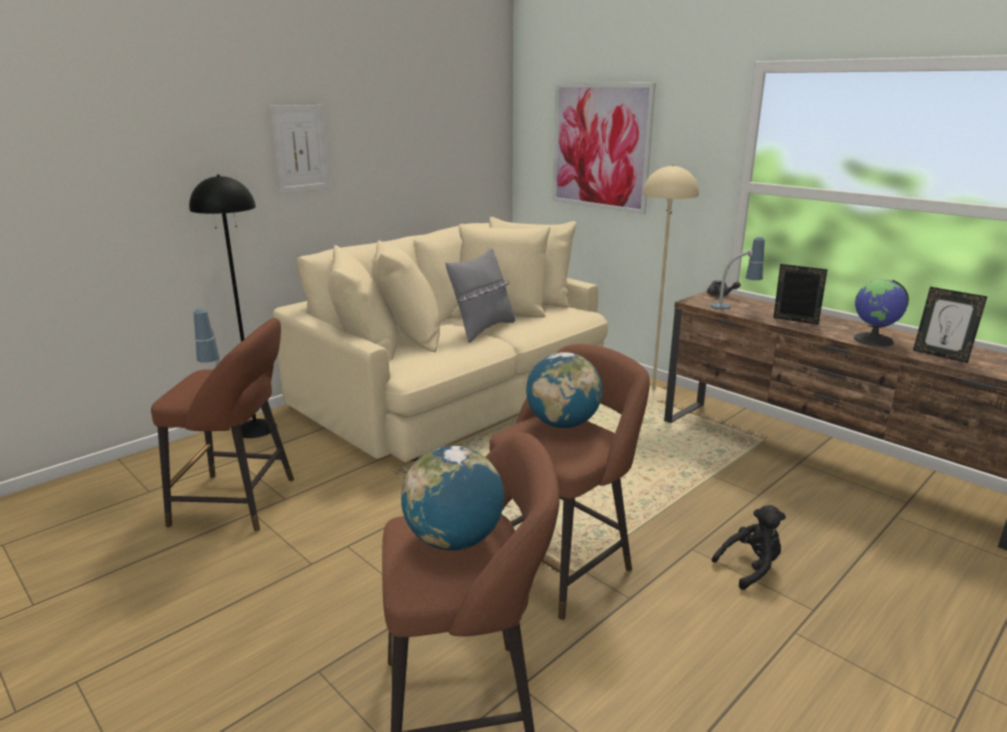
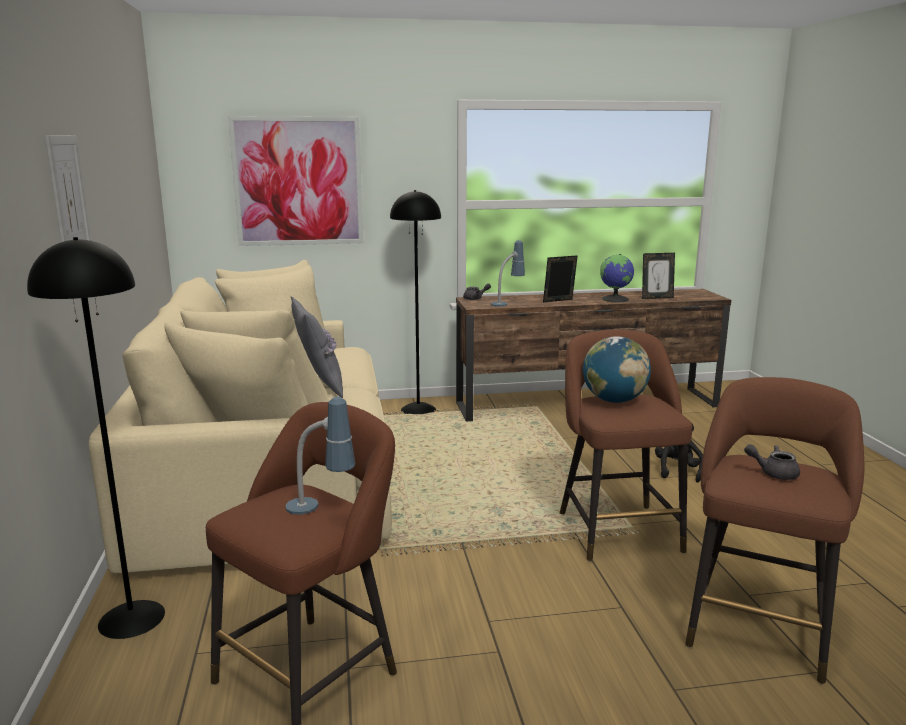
camera: 55 degrees left, 5 degrees down
(454, 540) = (773, 473): globe -> grey teapot
(653, 394) = (418, 409): beige floor lamp -> black floor lamp

